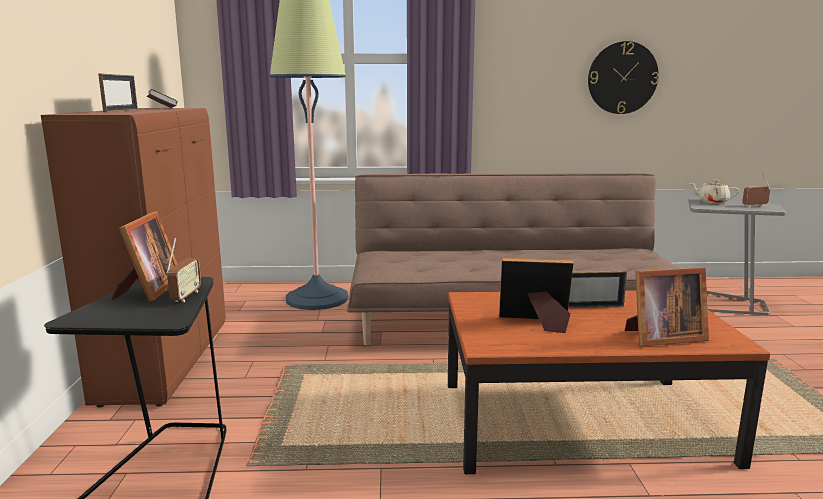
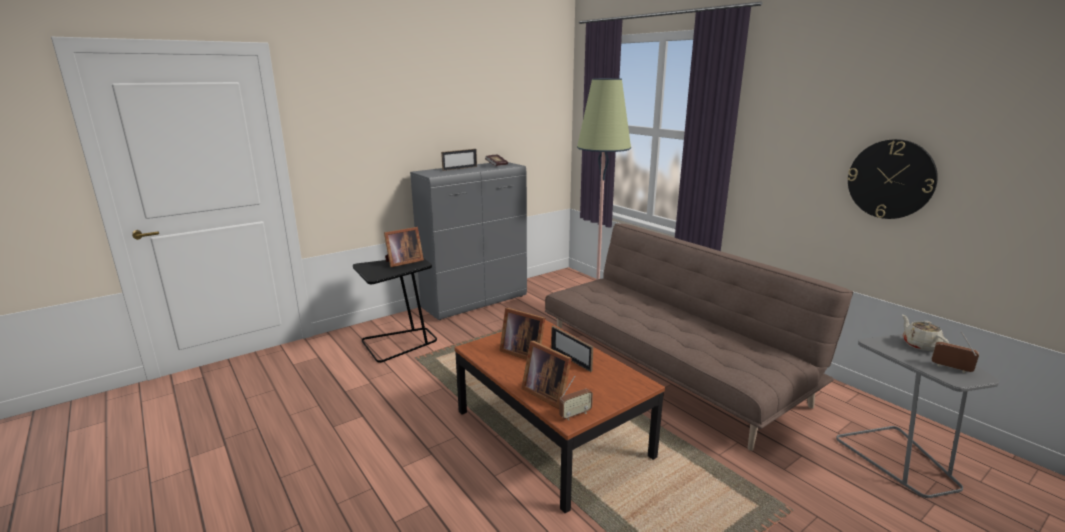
camera: 55 degrees right, 5 degrees up
(167, 361) = (476, 302): brown cabinet -> grey cabinet
(186, 296) = (402, 269): radio -> radio (575, 415)
(536, 323) = (522, 352): picture frame -> picture frame turned 150 degrees clockwise

